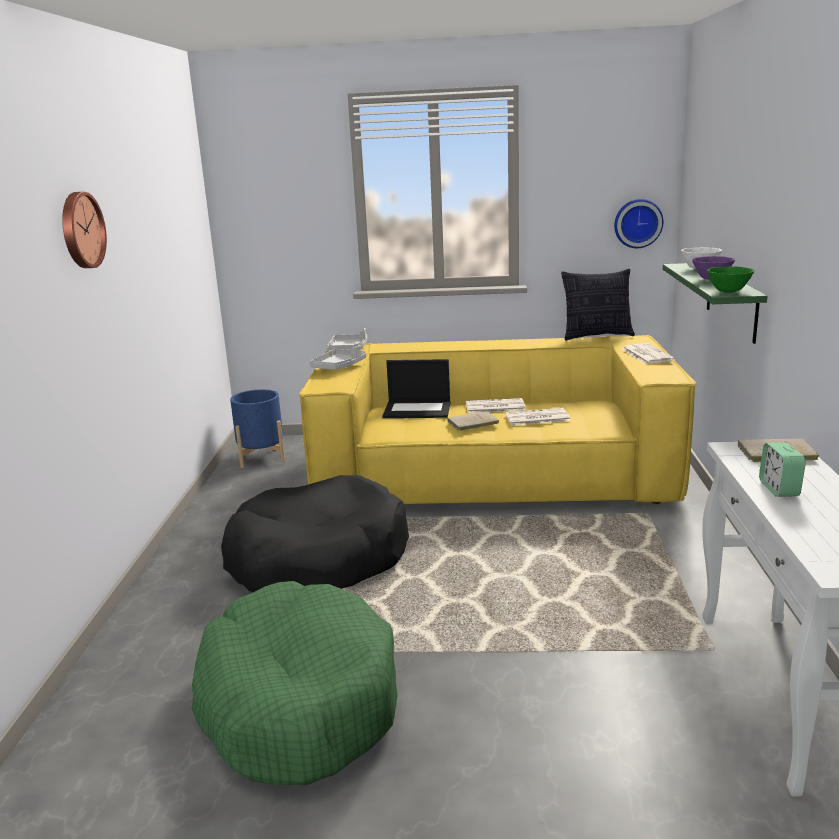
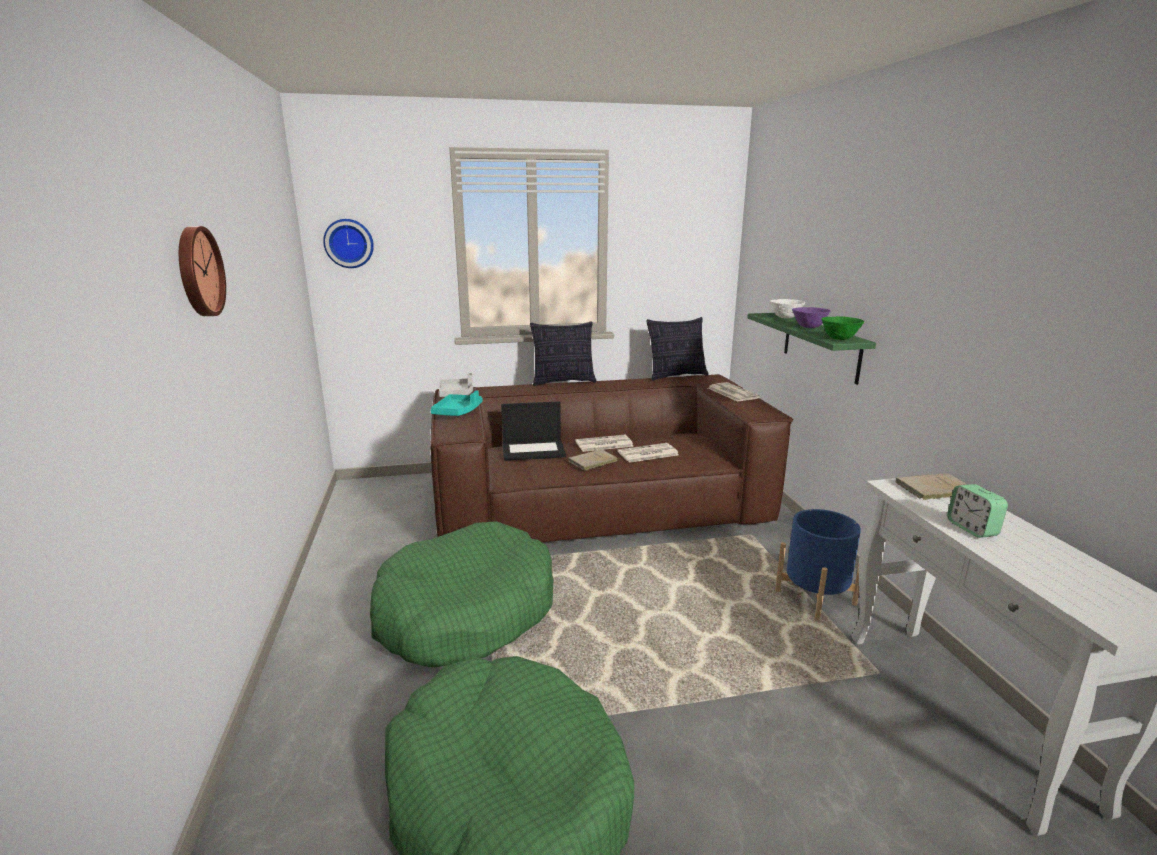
camera: 15 degrees left, 0 degrees up
(261, 457) = (368, 501): blue planter -> blue planter (815, 598)
(318, 559) = (466, 612): black dog bed -> green dog bed
(339, 366) = (457, 412): grey tray -> turquoise tray
(466, 340) = (563, 382): none -> pillow
(493, 473) = (599, 504): yellow sofa -> brown sofa
(637, 223) = (706, 278): wall clock -> wall clock (349, 243)

